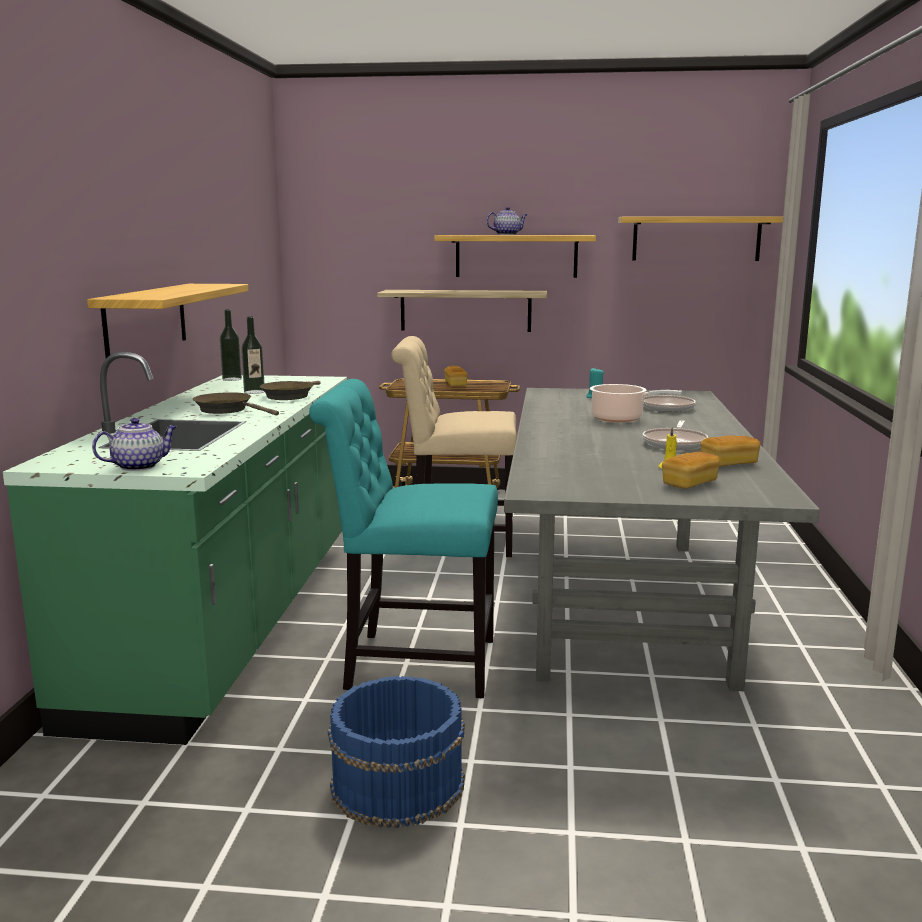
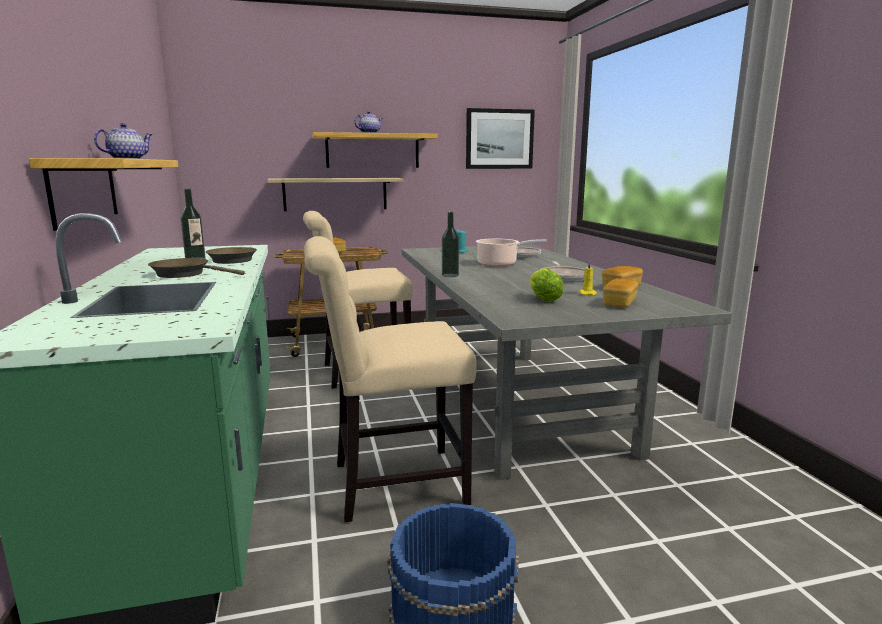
camera: 20 degrees left, 0 degrees up
(139, 466) = (141, 332): teapot -> teapot (128, 159)
(232, 379) = (161, 251): bottle -> bottle (450, 275)
(412, 664) = (390, 484): turquoise chair -> beige chair
(603, 469) = (542, 299): none -> lettuce
(696, 239) = (499, 139): shelf -> picture

